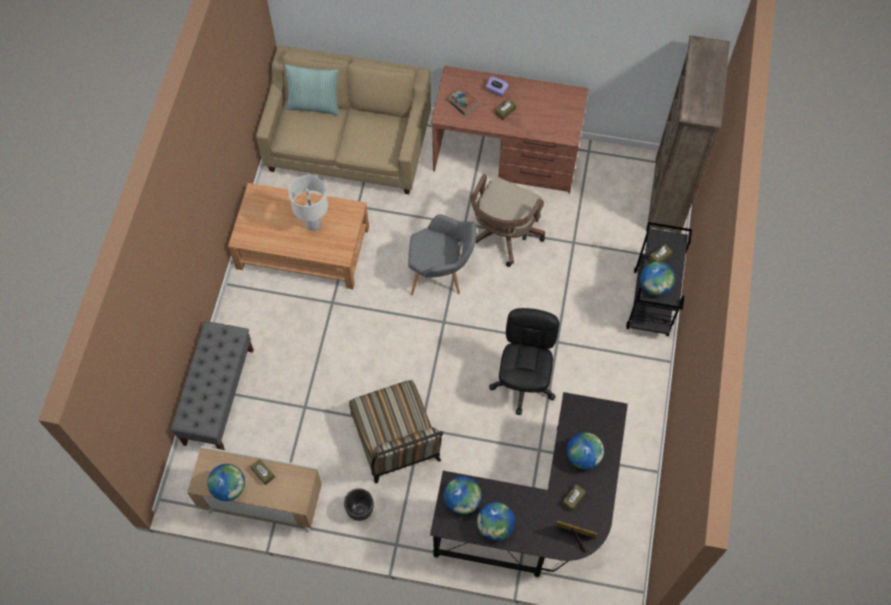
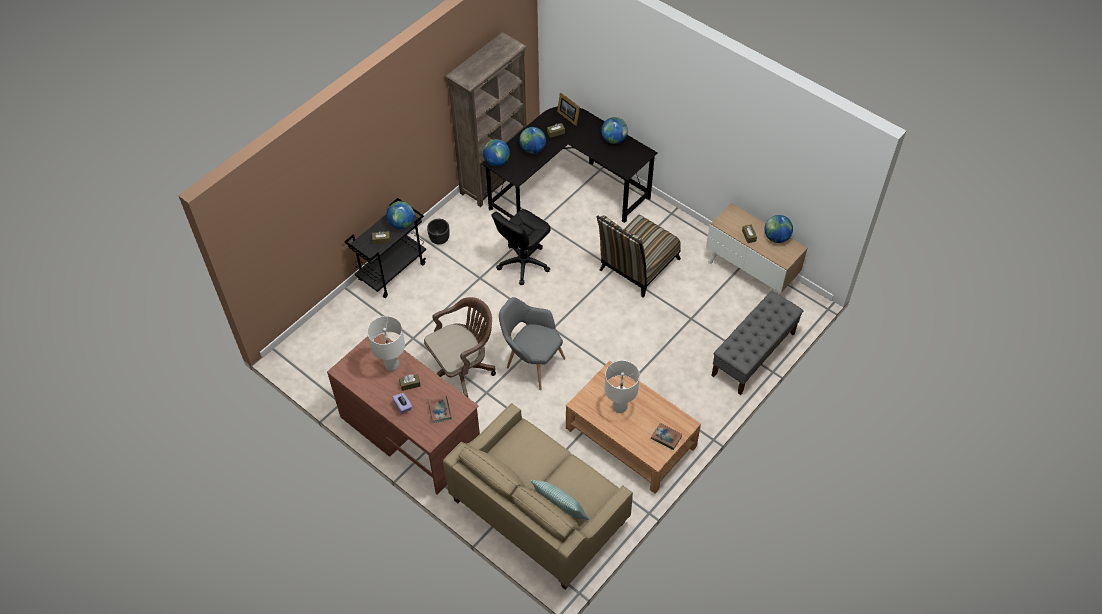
camera: 150 degrees left, 10 degrees down
(254, 216) = (666, 437): none -> book
(360, 510) = (685, 241): black planter -> black planter (439, 239)
(397, 442) = (636, 267): chair -> chair turned 150 degrees counterclockwise
(462, 500) = (625, 159): globe -> globe (496, 162)
(535, 120) = (392, 365): none -> white table lamp
(667, 197) = (313, 336): brown bookcase -> brown bookcase (494, 179)

